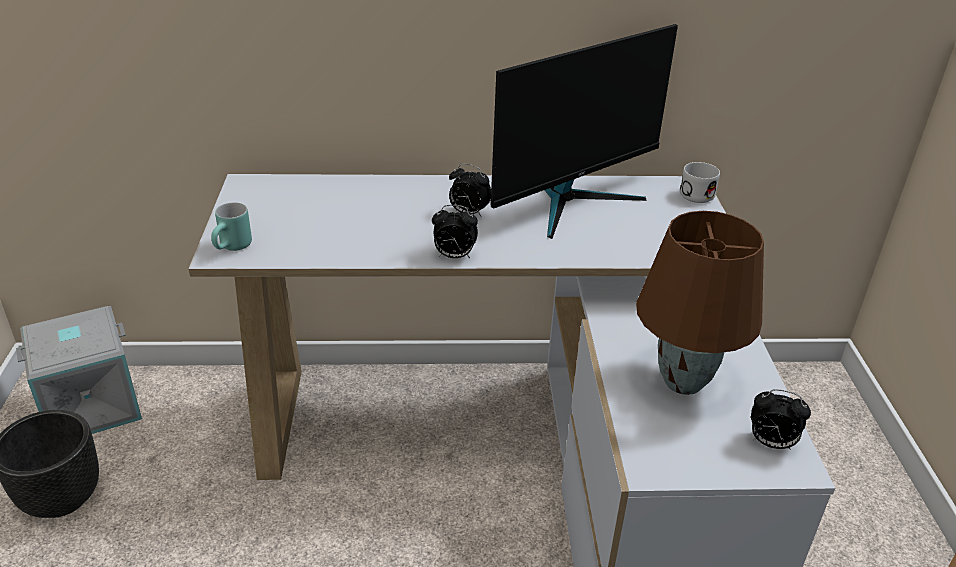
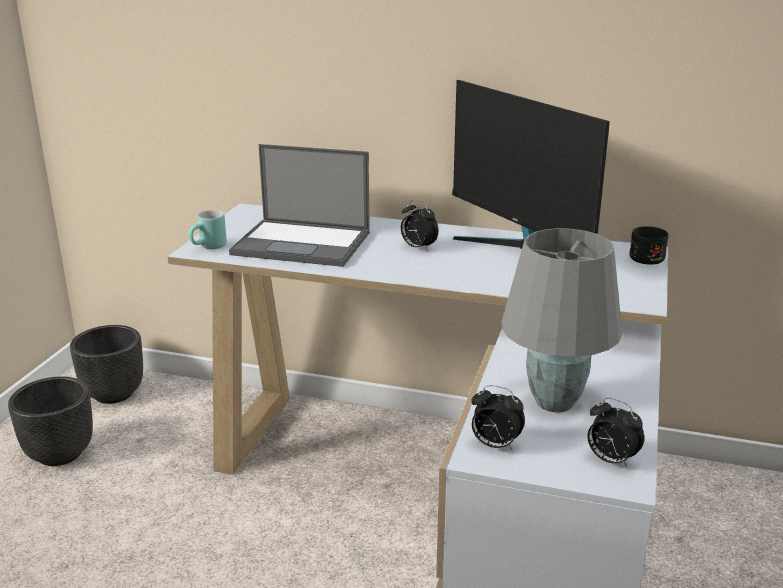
camera: 20 degrees right, 10 degrees down
(92, 404) = (114, 393): grey storage box -> black planter
(340, 225) = (303, 243): none -> laptop
(454, 256) = (383, 273): alarm clock -> alarm clock (494, 445)
(573, 201) = (520, 250): monitor -> monitor turned 75 degrees clockwise
(681, 381) = (553, 402): brown table lamp -> grey table lamp
(698, 192) = (650, 257): white mug -> black mug

